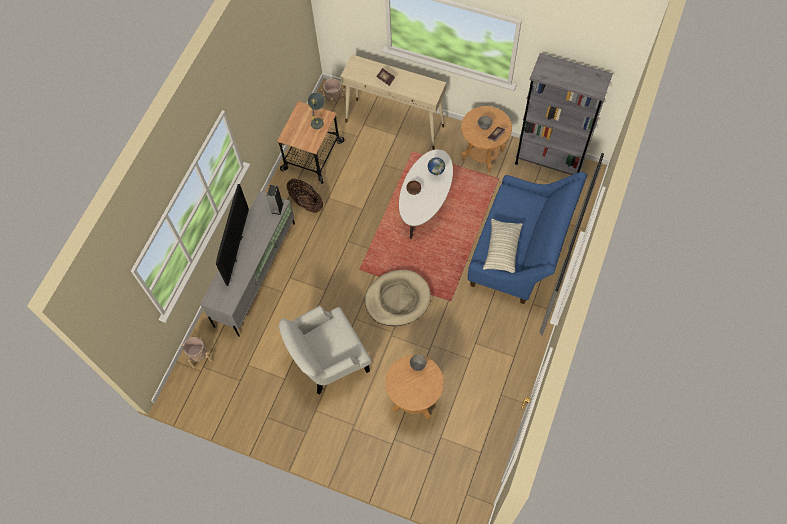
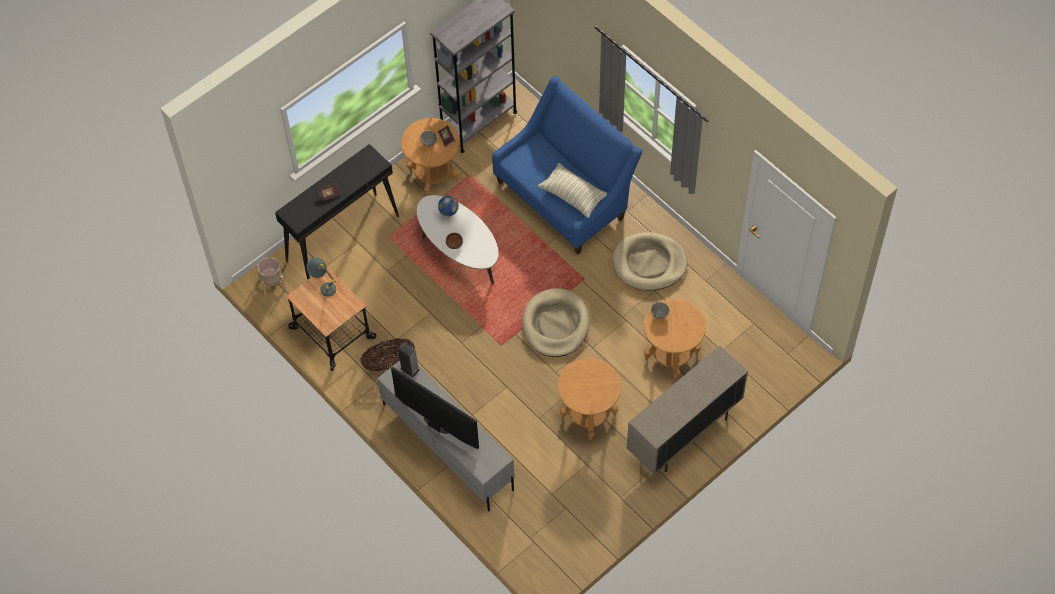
camera: 65 degrees left, 5 degrees down
(199, 356) = (515, 537): beige planter -> none
(328, 360) = (588, 415): white armchair -> brown side table
(346, 441) = (683, 434): none -> beige cabinet
(395, 124) = (343, 238): beige console table -> black console table
(492, 343) = (649, 263): none -> beige dog bed

